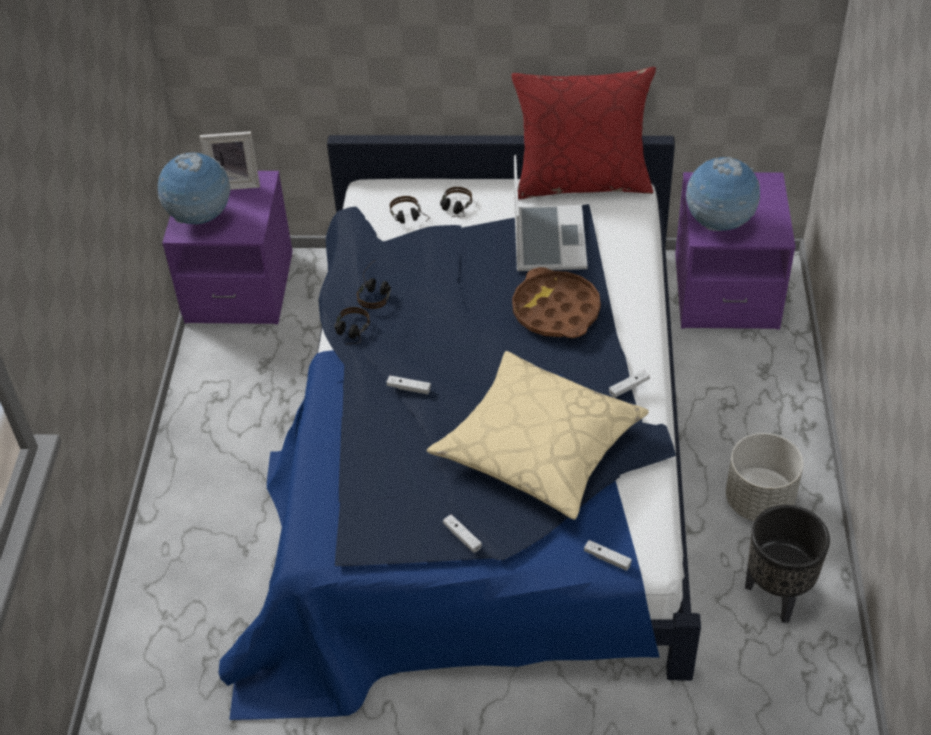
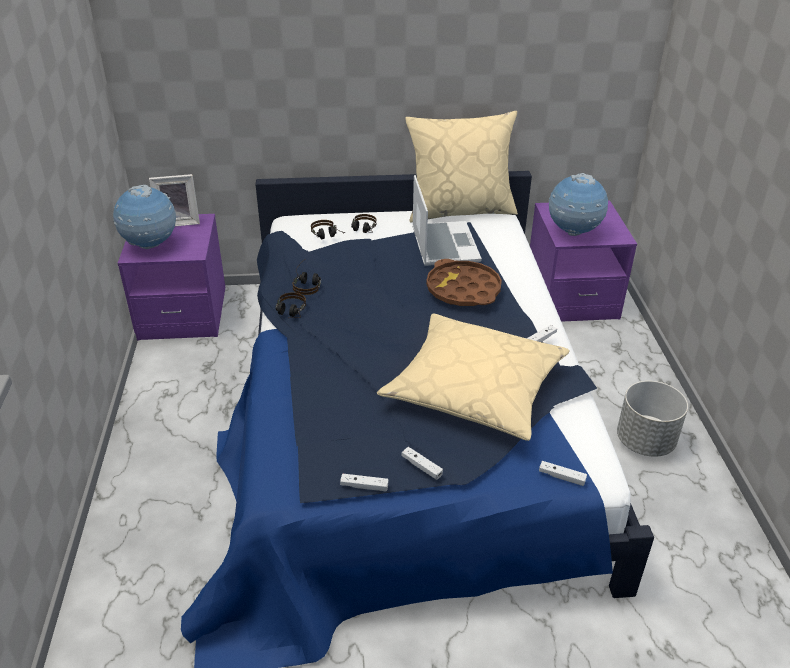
camera: 10 degrees left, 10 degrees down
(409, 388) = (348, 350): white game controller -> white game controller (364, 486)
(582, 182) = (460, 210): red pillow -> beige pillow
(777, 595) = (685, 515): black planter -> none

